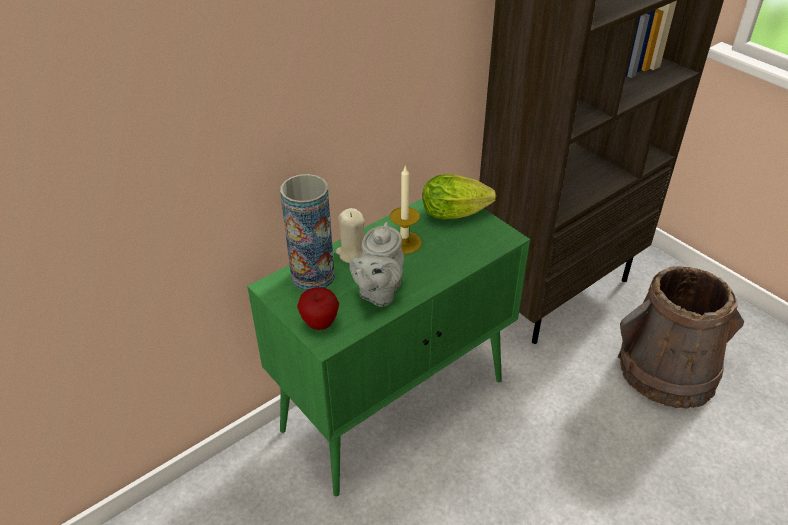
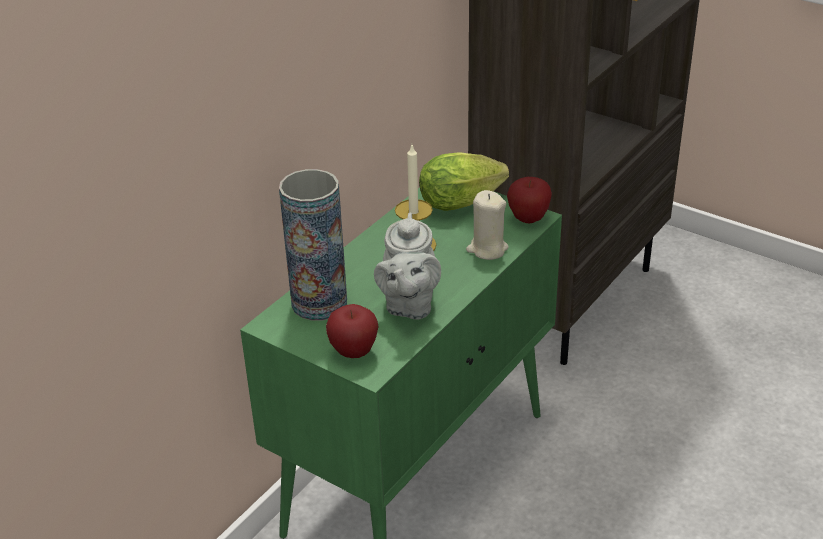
camera: 15 degrees left, 5 degrees down
(352, 253) = (356, 269): beige candle -> beige candle (487, 249)
(501, 237) = (528, 219): none -> apple
(667, 370) = (731, 361): brown bucket -> none

